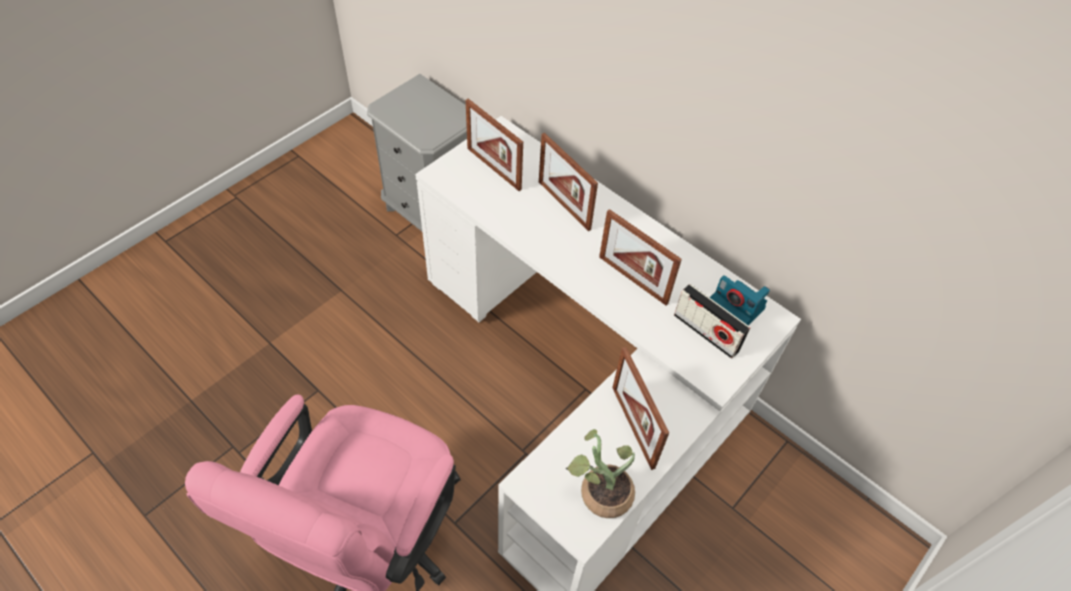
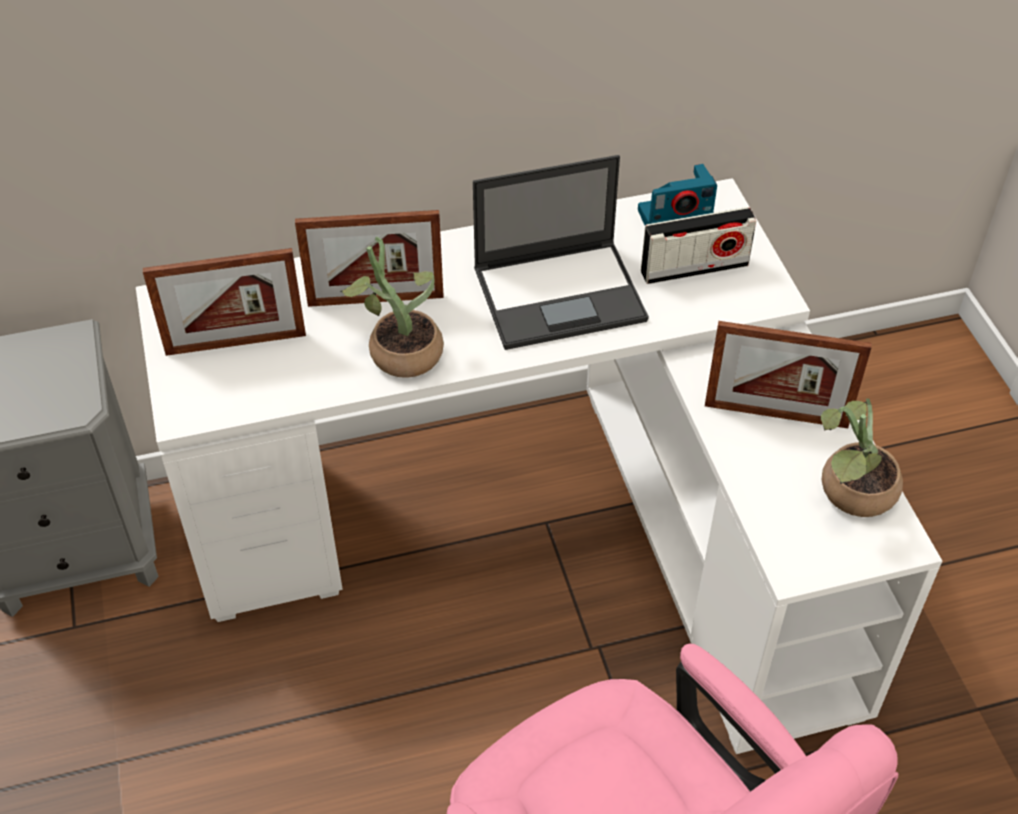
camera: 55 degrees left, 5 degrees down
(537, 231) = (399, 350): none -> potted plant
(633, 280) = (561, 294): picture frame -> laptop

